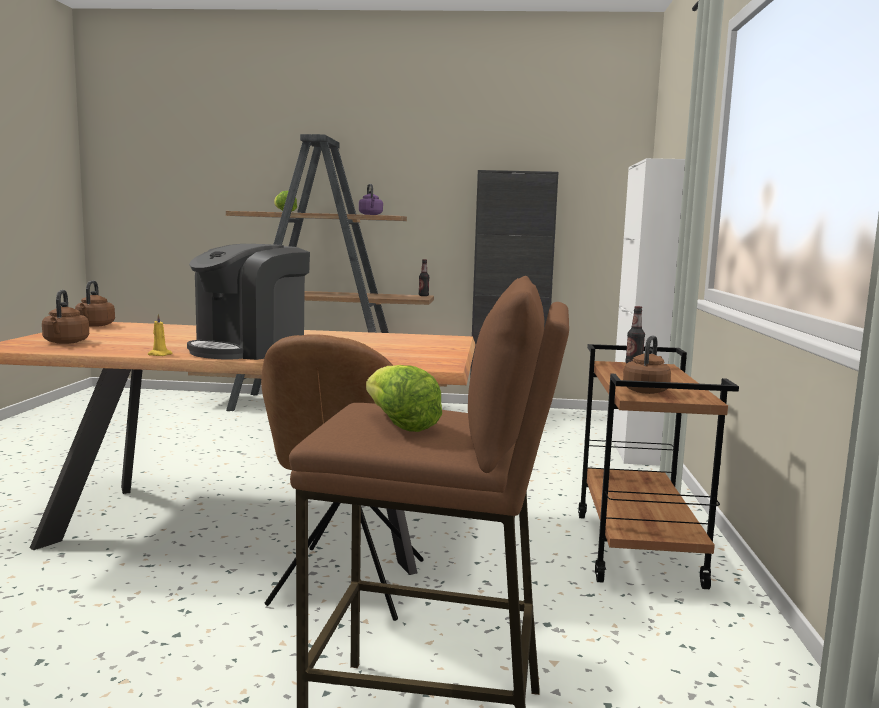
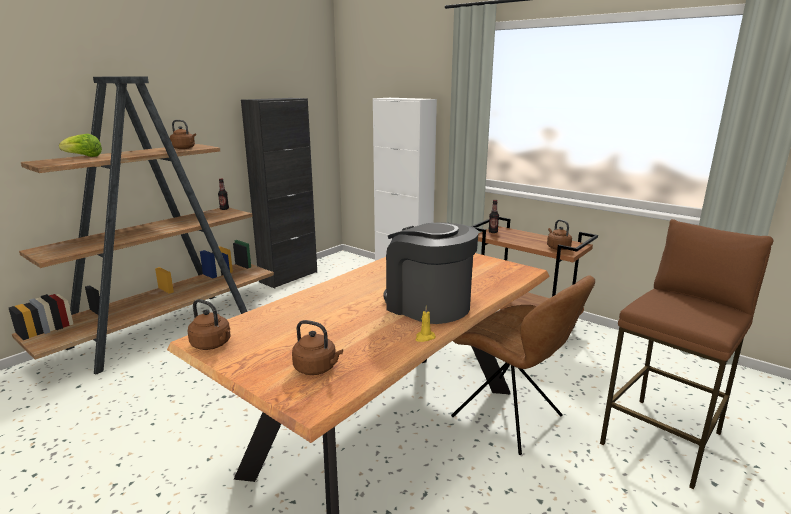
camera: 55 degrees left, 10 degrees up
(250, 350) = (428, 305): coffee machine -> coffee machine turned 150 degrees clockwise
(371, 214) = (184, 148): purple kettle -> brown kettle
(399, 424) = (697, 310): lettuce -> none

